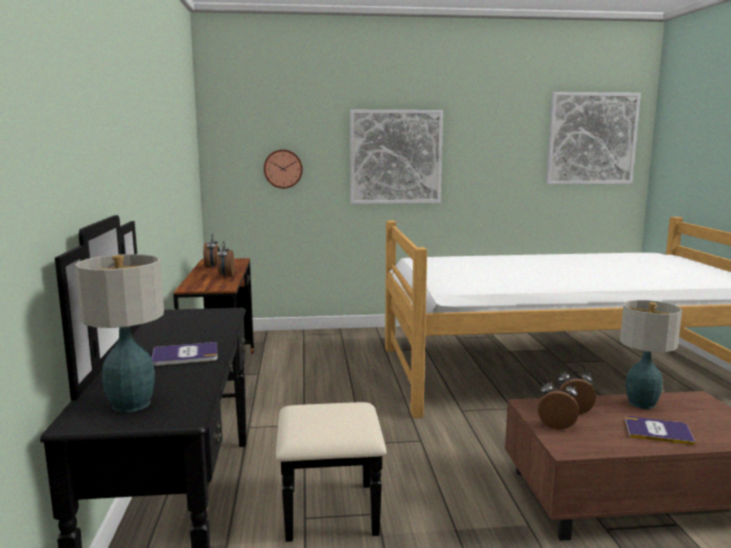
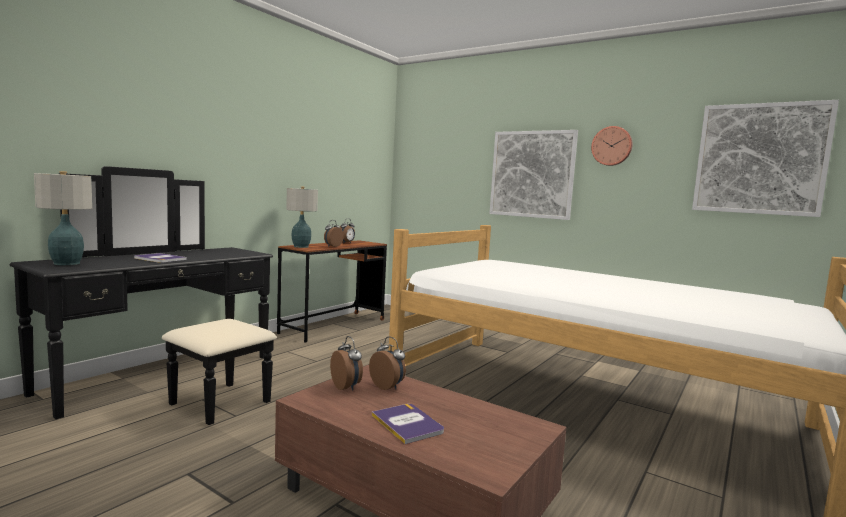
camera: 40 degrees right, 5 degrees down
(283, 169) = (444, 181): wall clock -> wall clock (612, 146)
(641, 403) = (463, 406): table lamp -> table lamp (301, 246)

